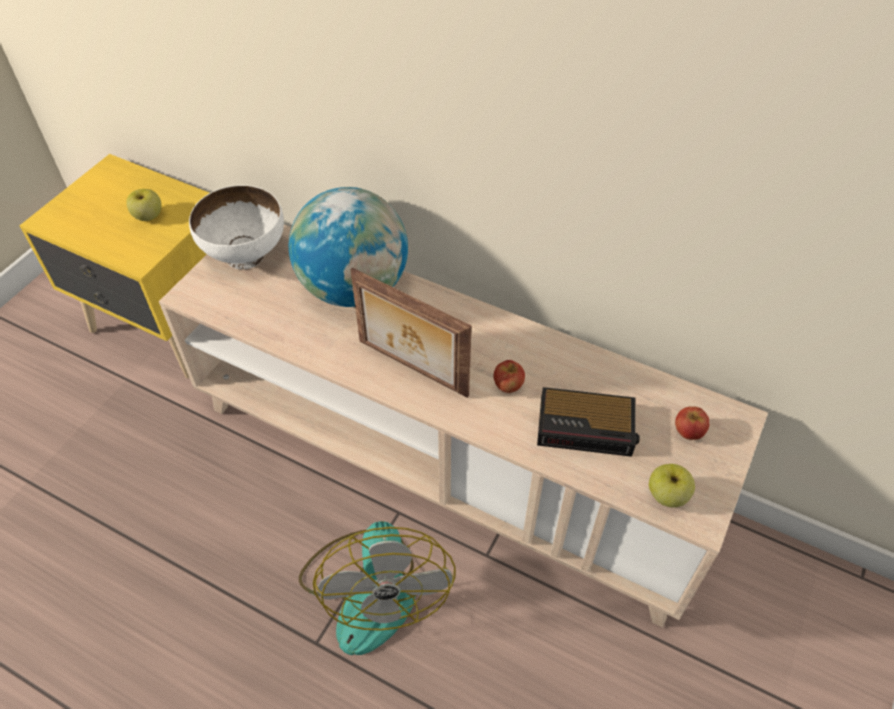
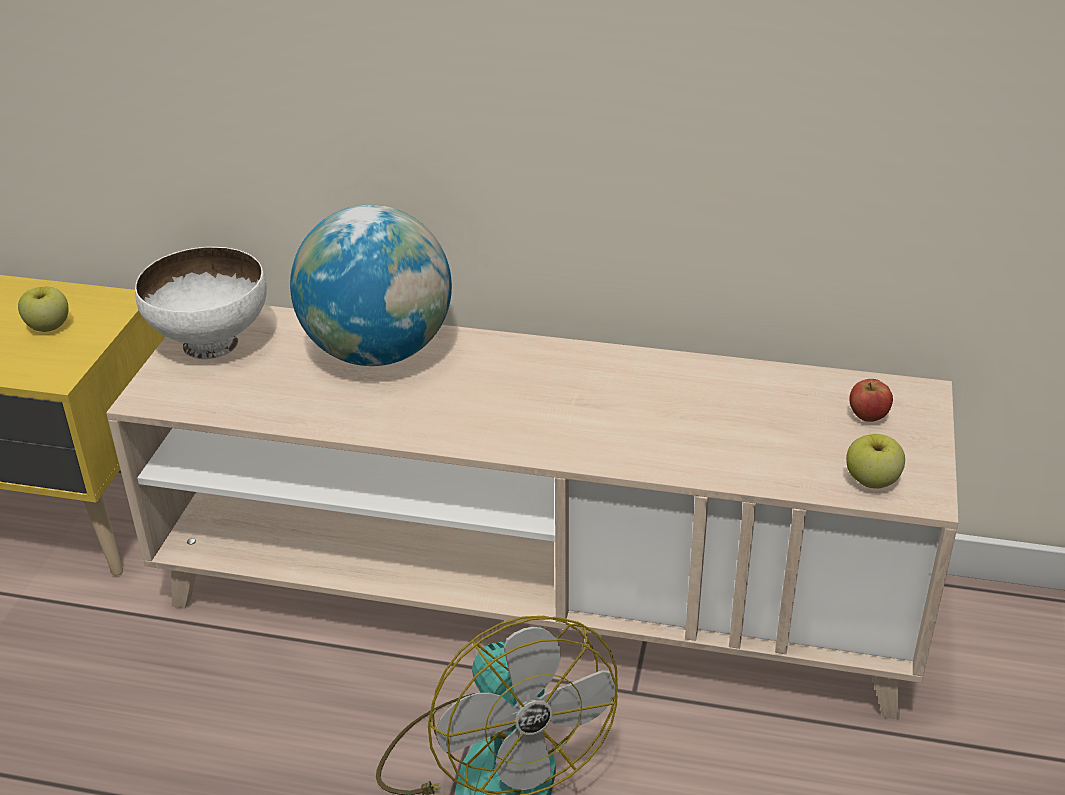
camera: 15 degrees left, 15 degrees down
(411, 369) = (493, 420): picture frame -> none
(508, 386) = (626, 413): apple -> none
(587, 427) = (744, 434): alarm clock -> none

